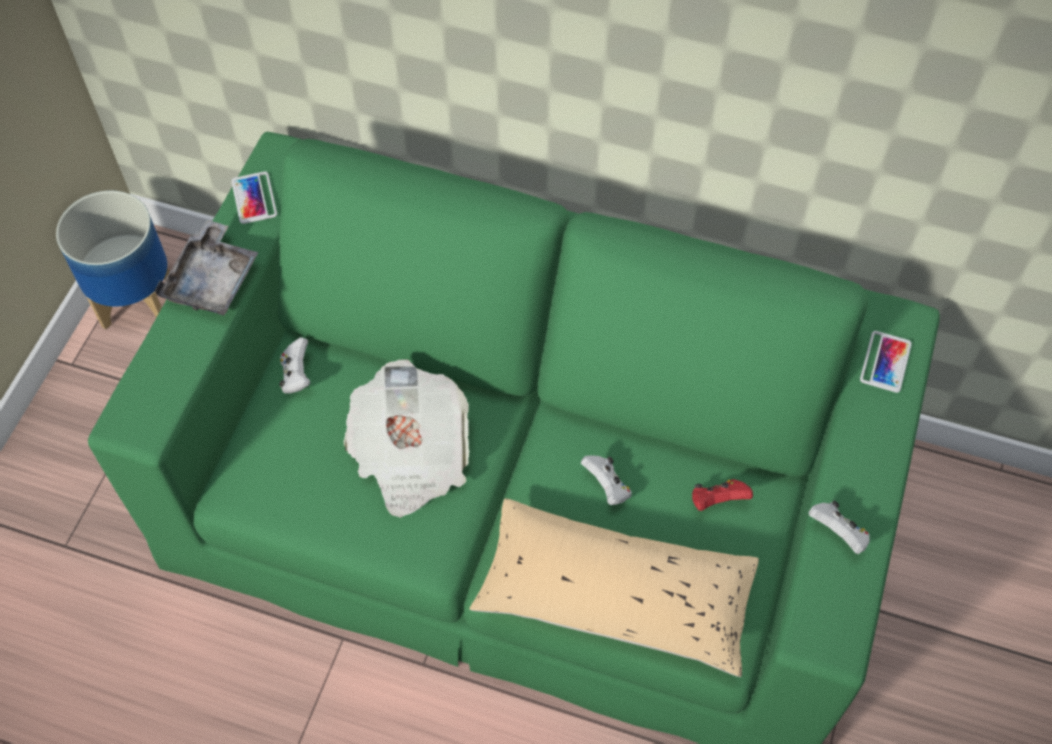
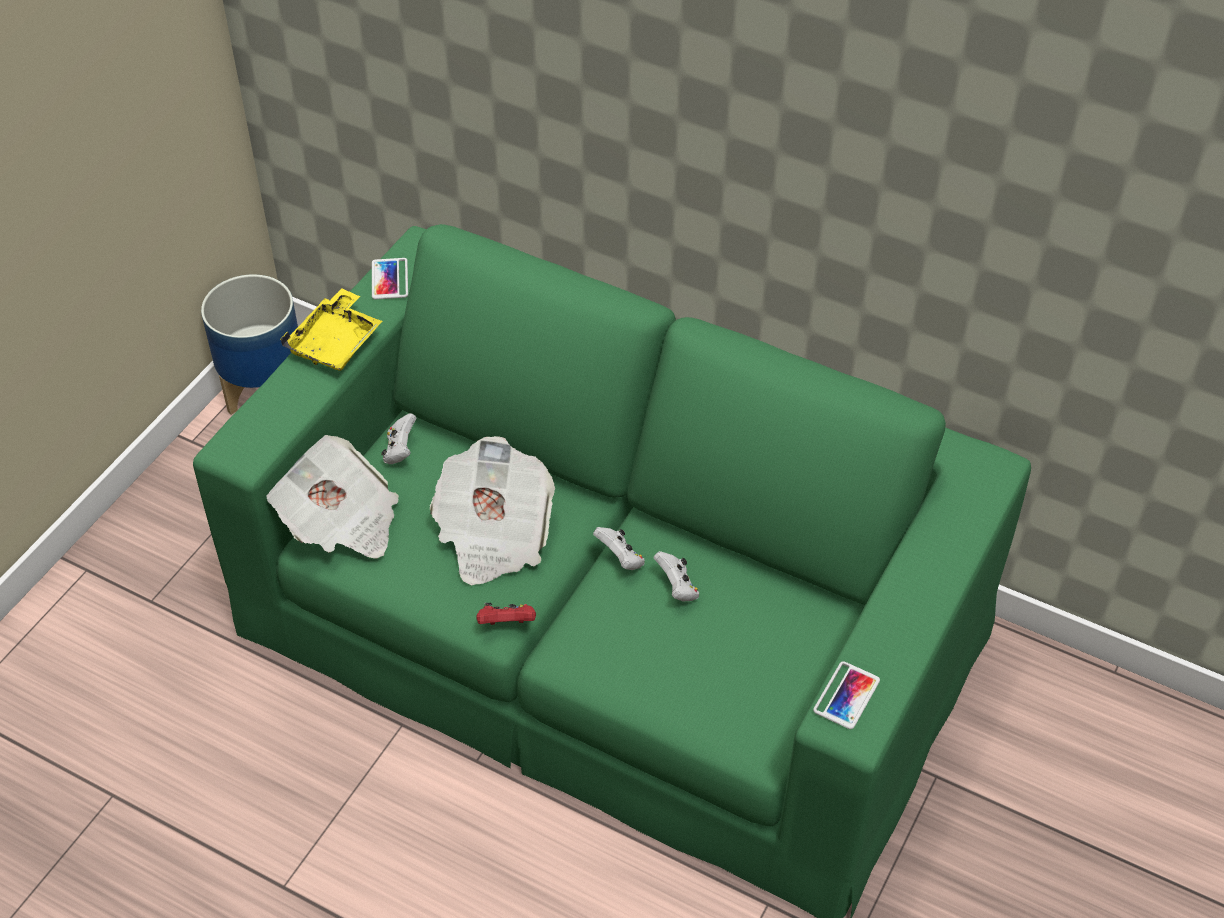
camera: 10 degrees right, 10 degrees down
(213, 281) = (336, 343): grey tray -> yellow tray
(250, 465) = (338, 520): none -> newspaper
(615, 596) = (664, 684): beige pillow -> none
(717, 501) = (783, 616): red game controller -> red game controller (507, 624)
(837, 534) = (880, 636): white game controller -> white game controller (620, 559)
(885, 362) = (964, 497): phone -> phone (846, 695)

